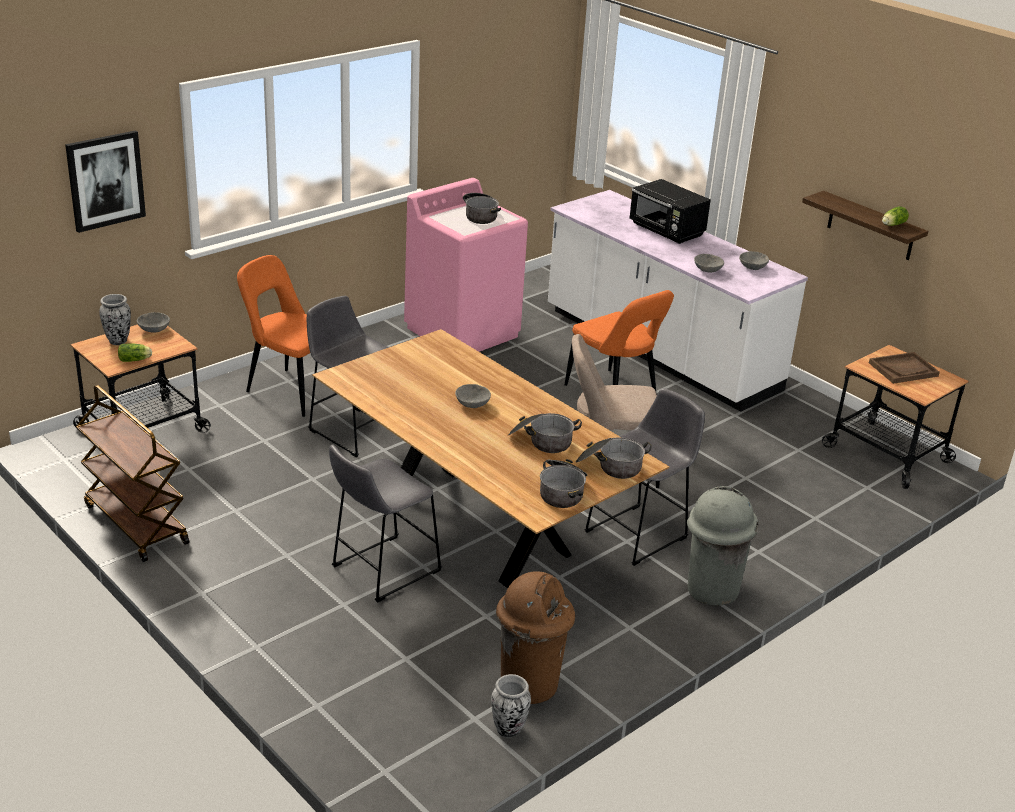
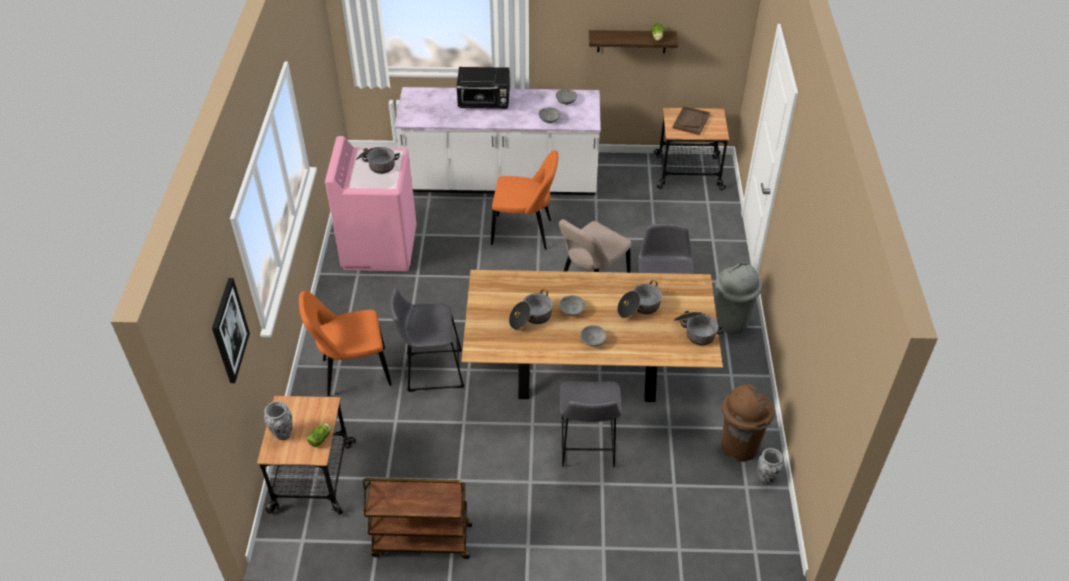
camera: 45 degrees left, 15 degrees up
(153, 330) = (289, 407): grey bowl -> grey bowl (592, 341)
(610, 466) = (690, 297): cooking pot -> cooking pot (531, 317)

